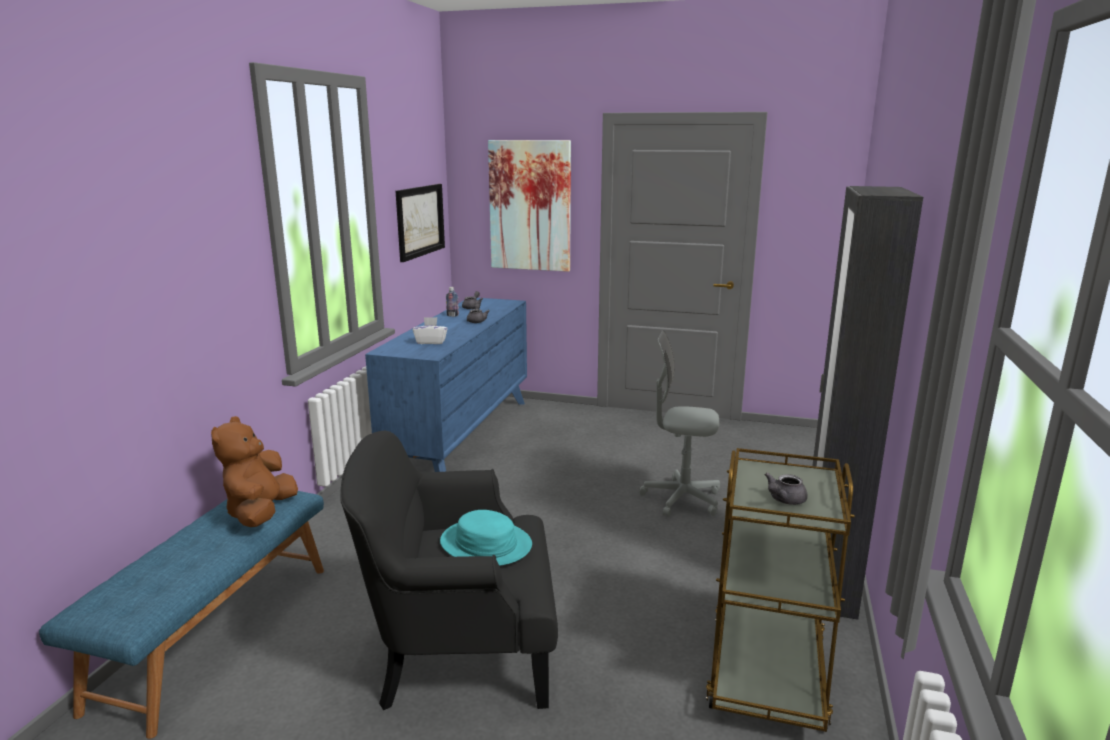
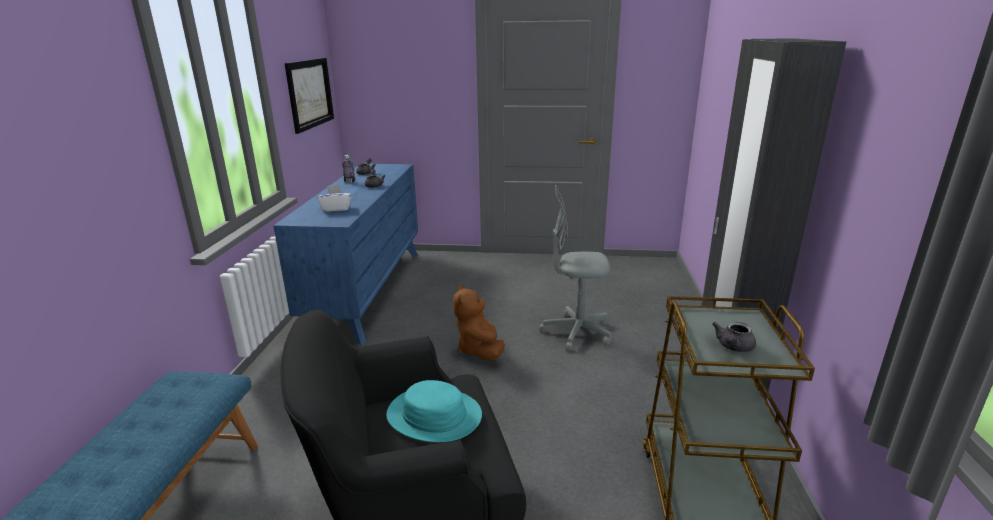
camera: 10 degrees left, 5 degrees up
(261, 514) = (185, 406): brown plush toy -> brown plush toy (479, 350)
(530, 206) = (411, 77): picture -> none

